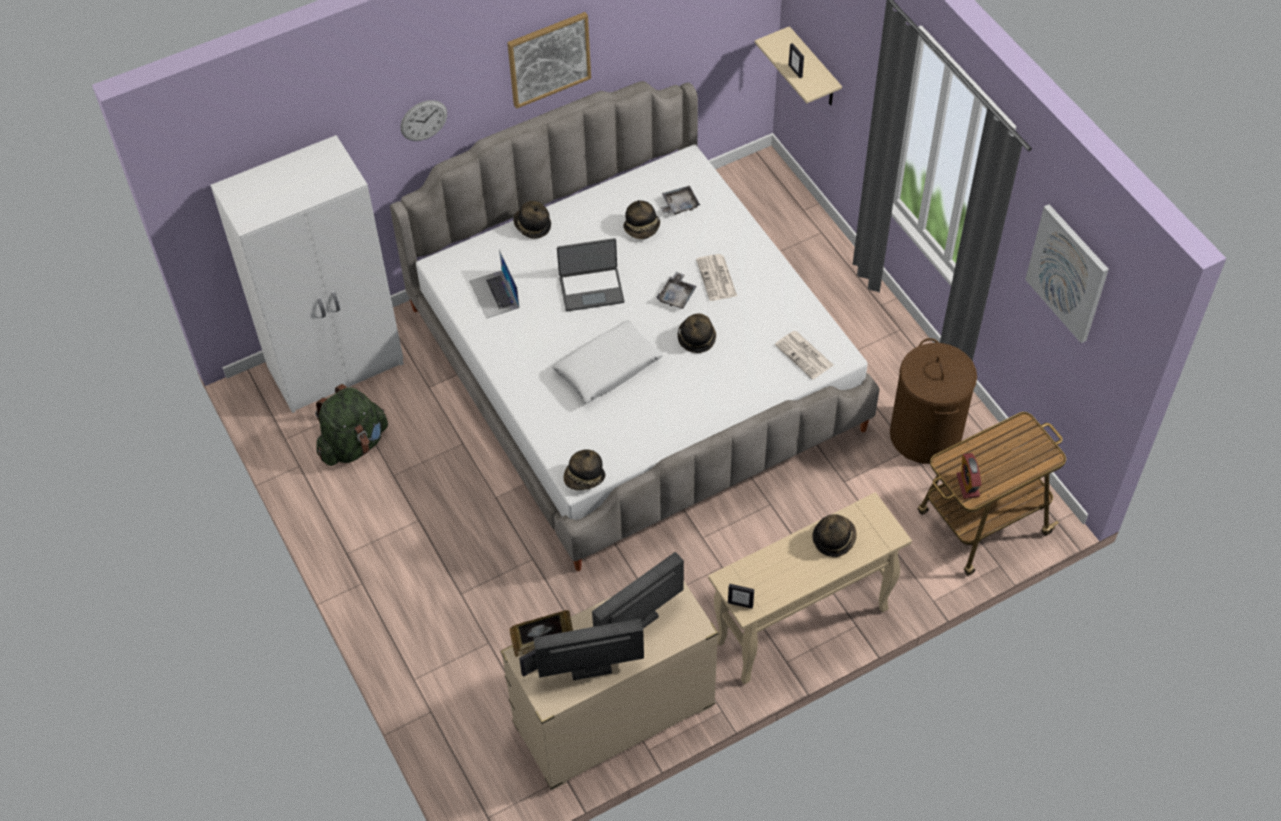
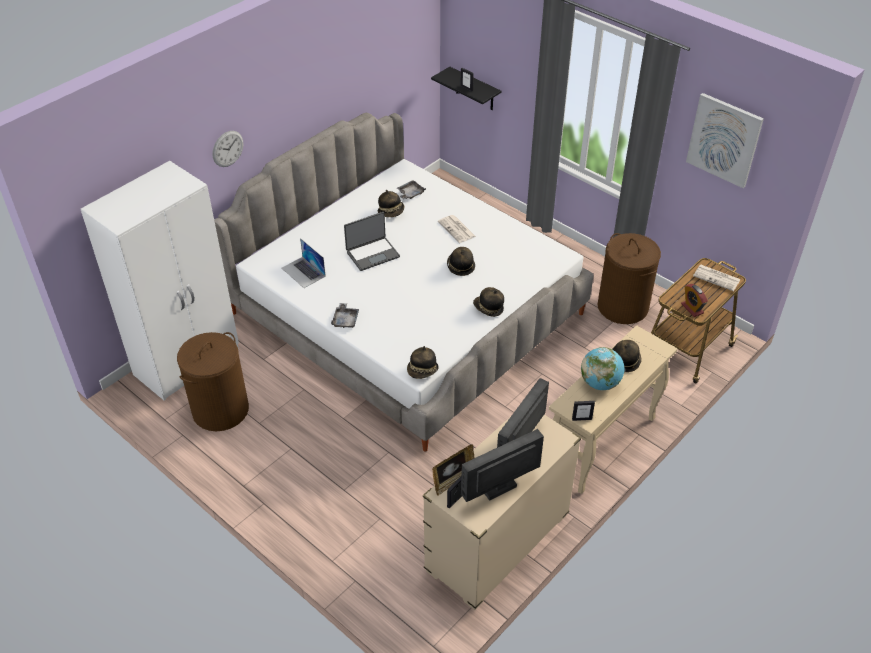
camera: 20 degrees left, 10 degrees down
(354, 444) = (220, 410): green backpack -> brown laundry basket
(532, 226) = (312, 226): hat -> hat (488, 308)
(548, 59) = (306, 95): picture -> none
(608, 368) = (407, 299): white pillow -> none
(677, 296) = (434, 245): grey tray -> grey tray (345, 320)
(787, 561) = (600, 383): none -> globe
(805, 355) = (539, 260): newspaper -> newspaper (717, 278)
(814, 69) = (474, 89): beige shelf -> black shelf

